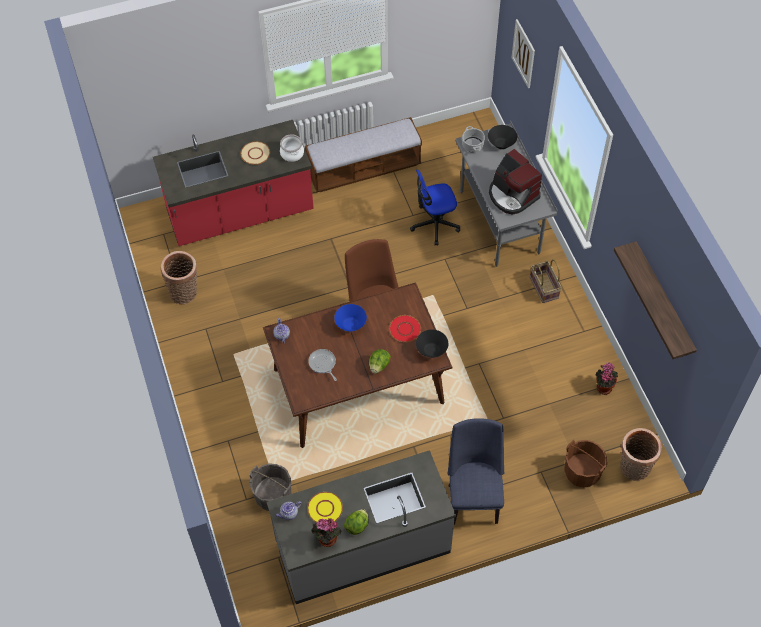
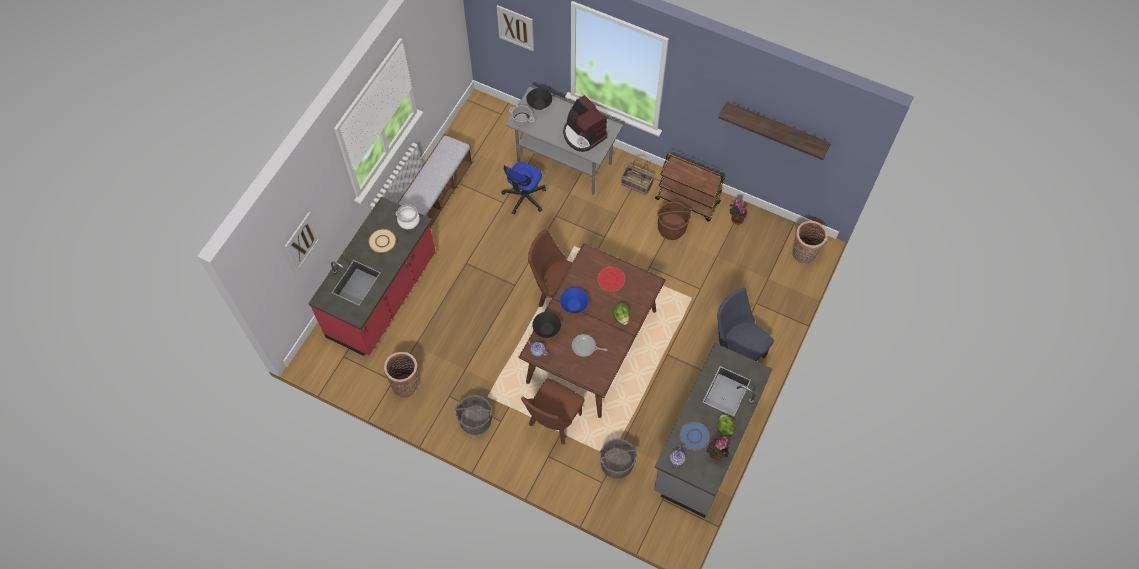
camera: 45 degrees left, 5 degrees up
(176, 96) = (302, 241): none -> picture
(203, 365) = (475, 421): none -> grey bucket
(260, 419) = (553, 423): none -> brown chair
(325, 508) = (694, 436): yellow plate -> blue plate
(431, 350) = (642, 279): black bowl -> black bowl (546, 329)
(512, 195) = (583, 134): coffee machine -> coffee machine turned 45 degrees clockwise
(575, 337) = (688, 201): none -> brown cart
(582, 472) = (778, 282): brown bucket -> brown bucket (671, 228)

